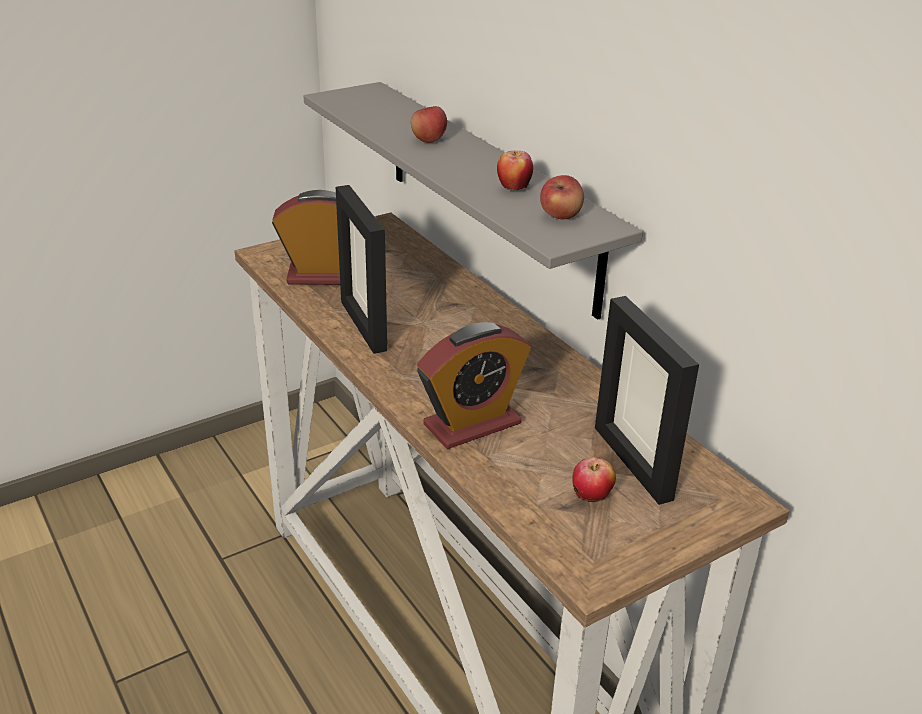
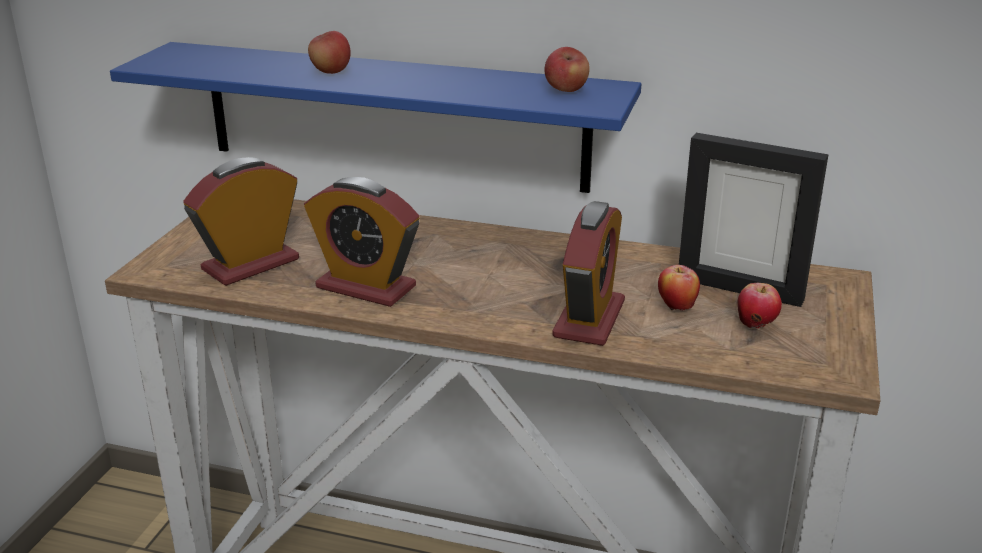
camera: 40 degrees left, 5 degrees down
(365, 325) = (366, 287): picture frame -> alarm clock
(489, 193) = (394, 116): grey shelf -> blue shelf
(513, 188) = (486, 84): apple -> apple (676, 307)

